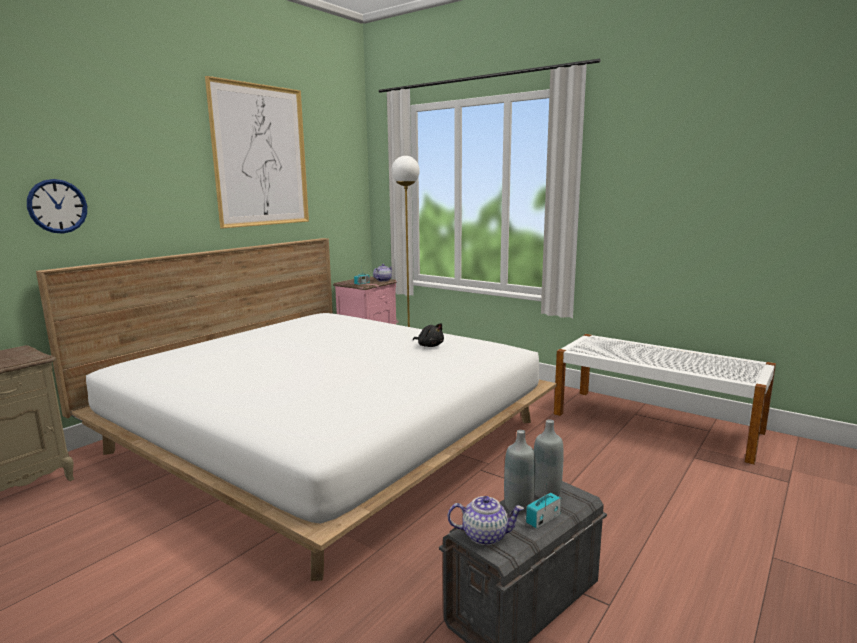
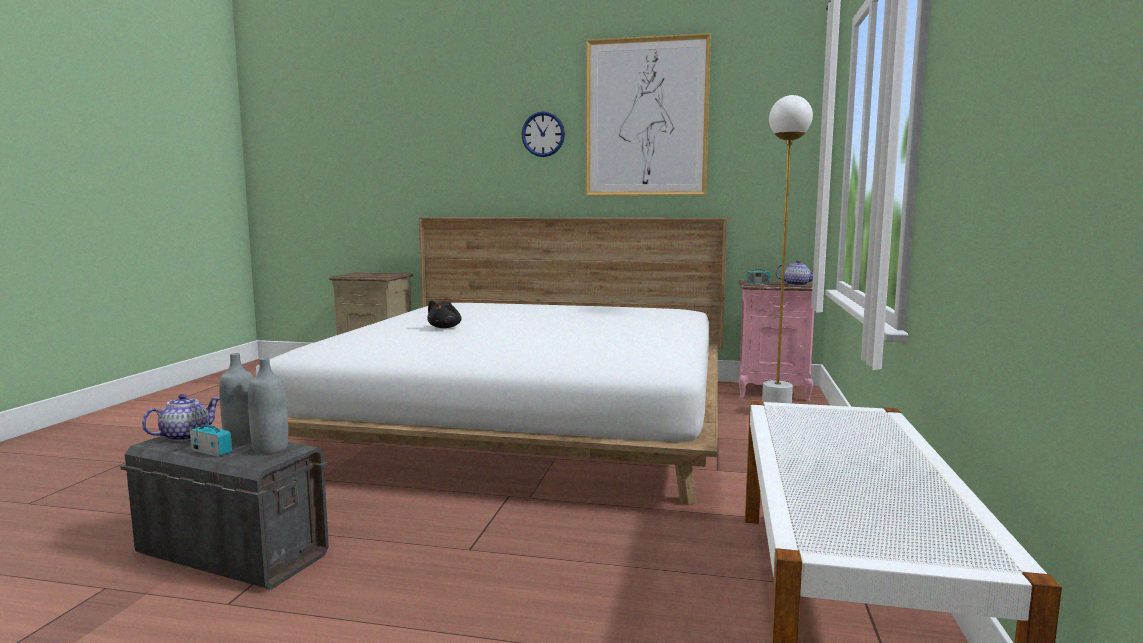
camera: 65 degrees right, 5 degrees down
(57, 206) = (446, 168): wall clock -> wall clock (543, 134)
(429, 346) = (606, 341): black plush toy -> black plush toy (445, 327)
(485, 535) = (185, 436): teapot -> teapot turned 120 degrees counterclockwise

